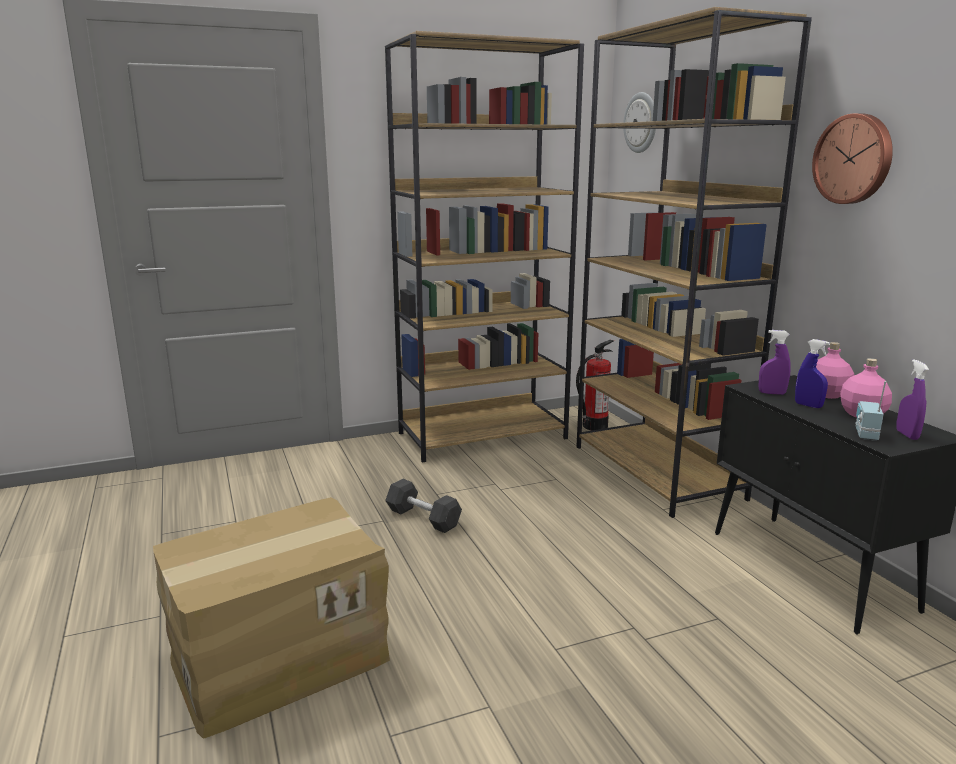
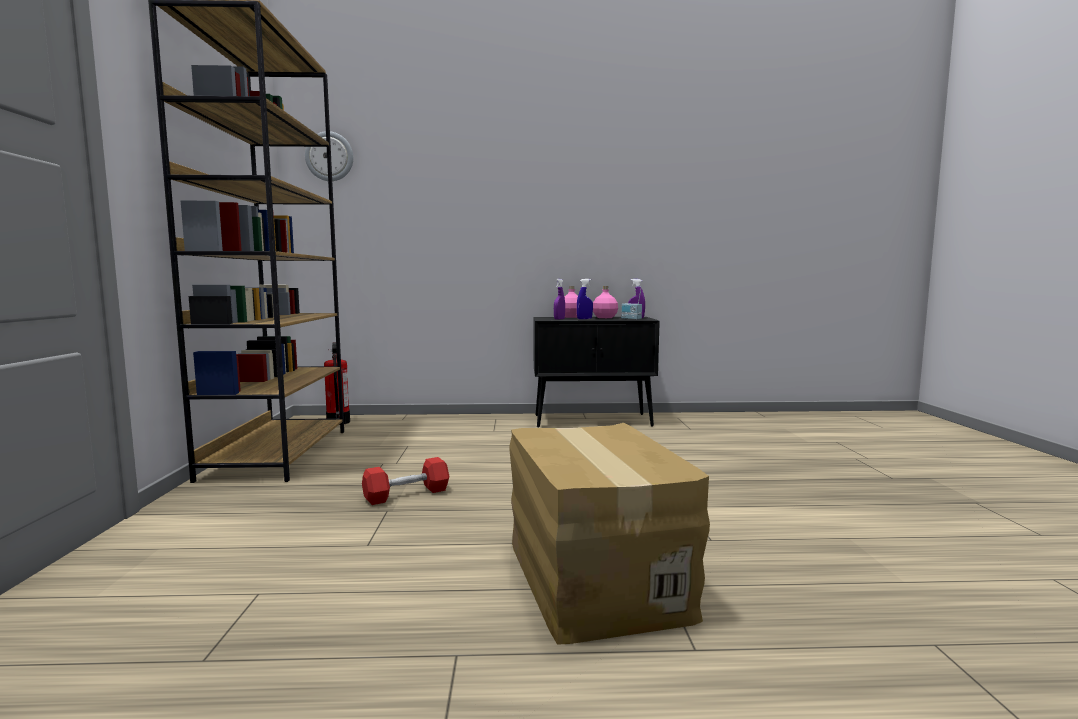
camera: 70 degrees left, 10 degrees down
(423, 518) = (406, 494): grey dumbbell -> red dumbbell
(657, 472) = (442, 422): brown bookcase -> none
(854, 159) = (548, 184): wall clock -> none

